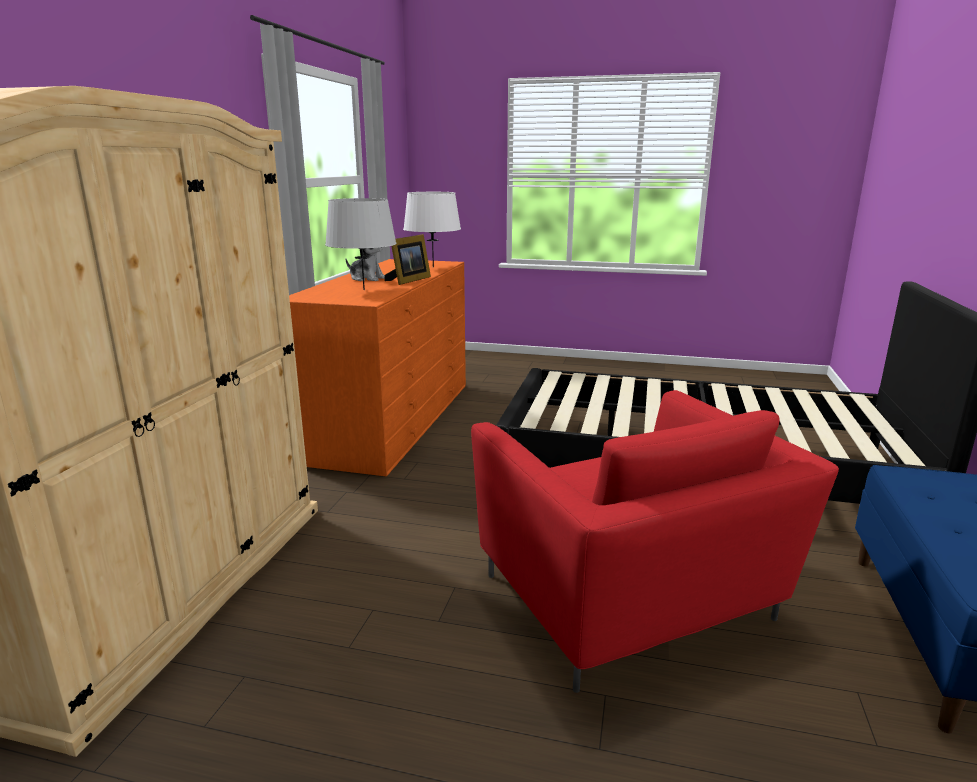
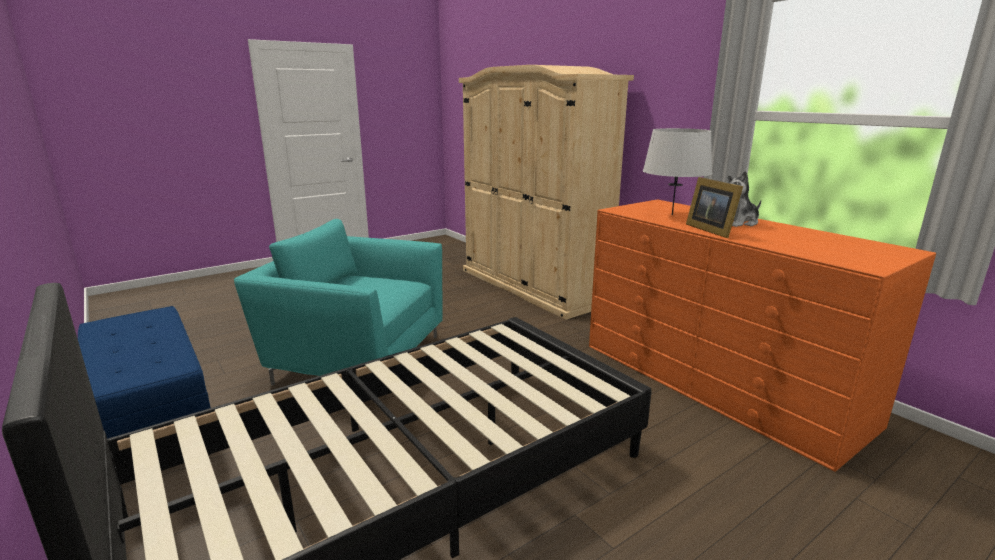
camera: 130 degrees right, 0 degrees up
(433, 267) = (818, 252): white table lamp -> none
(630, 601) = (356, 358): red armchair -> turquoise armchair

